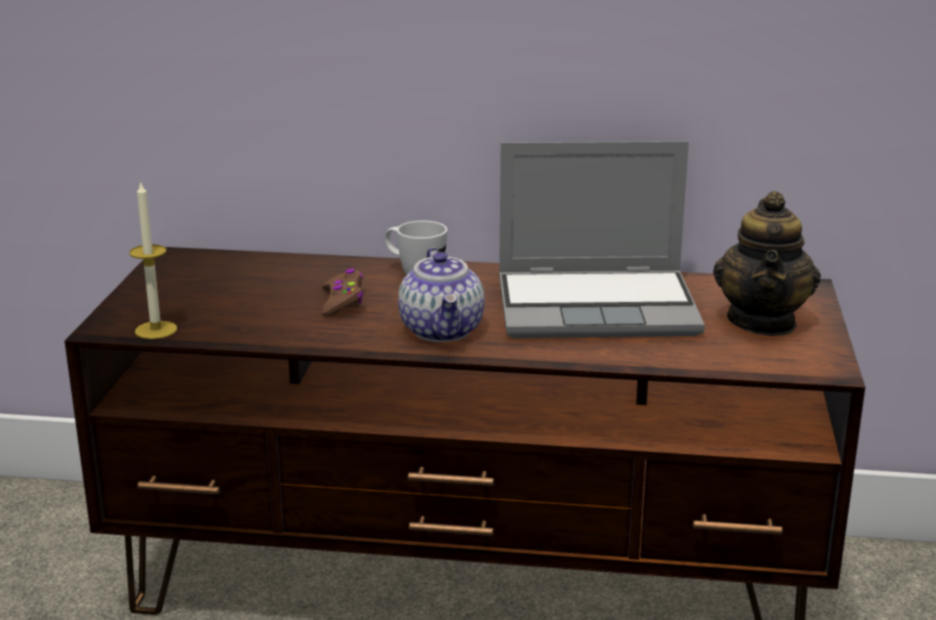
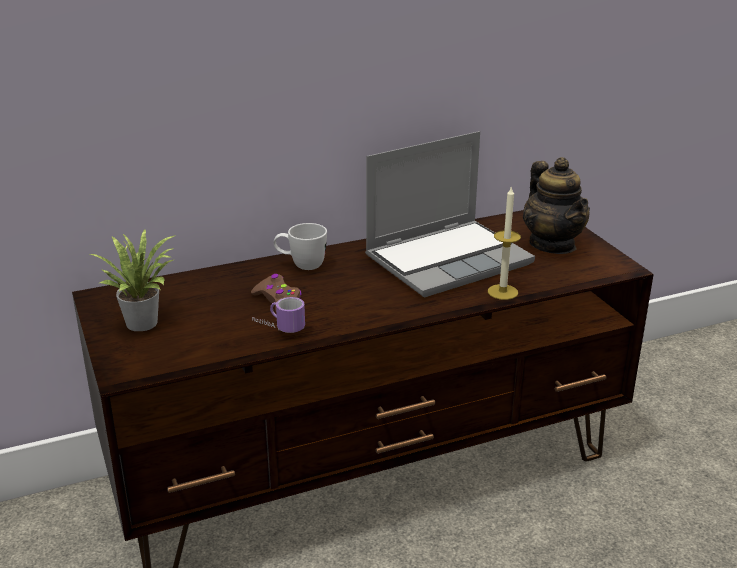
camera: 30 degrees left, 5 degrees up
(156, 330) = (166, 364): candle -> candle (502, 292)
(186, 287) = (144, 321): none -> potted plant
(306, 327) = (277, 329): none -> mug
(443, 331) = (374, 304): teapot -> none

